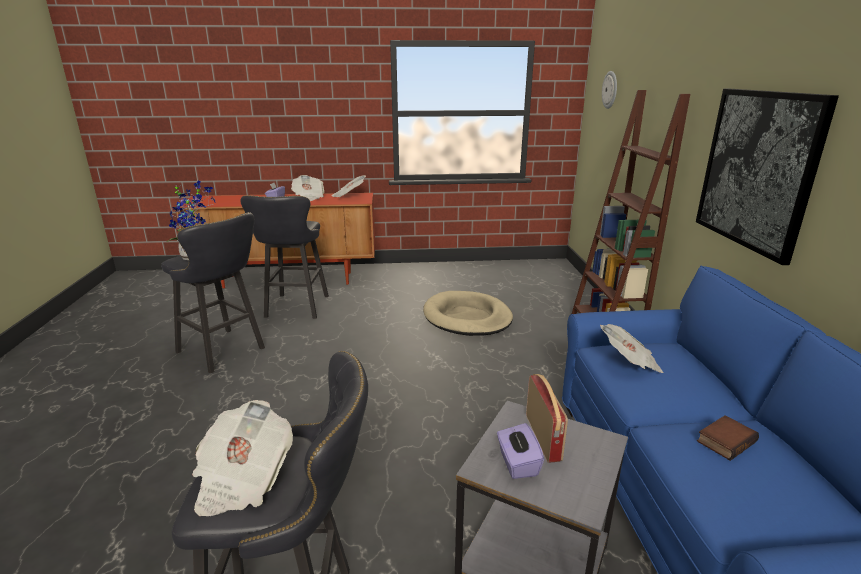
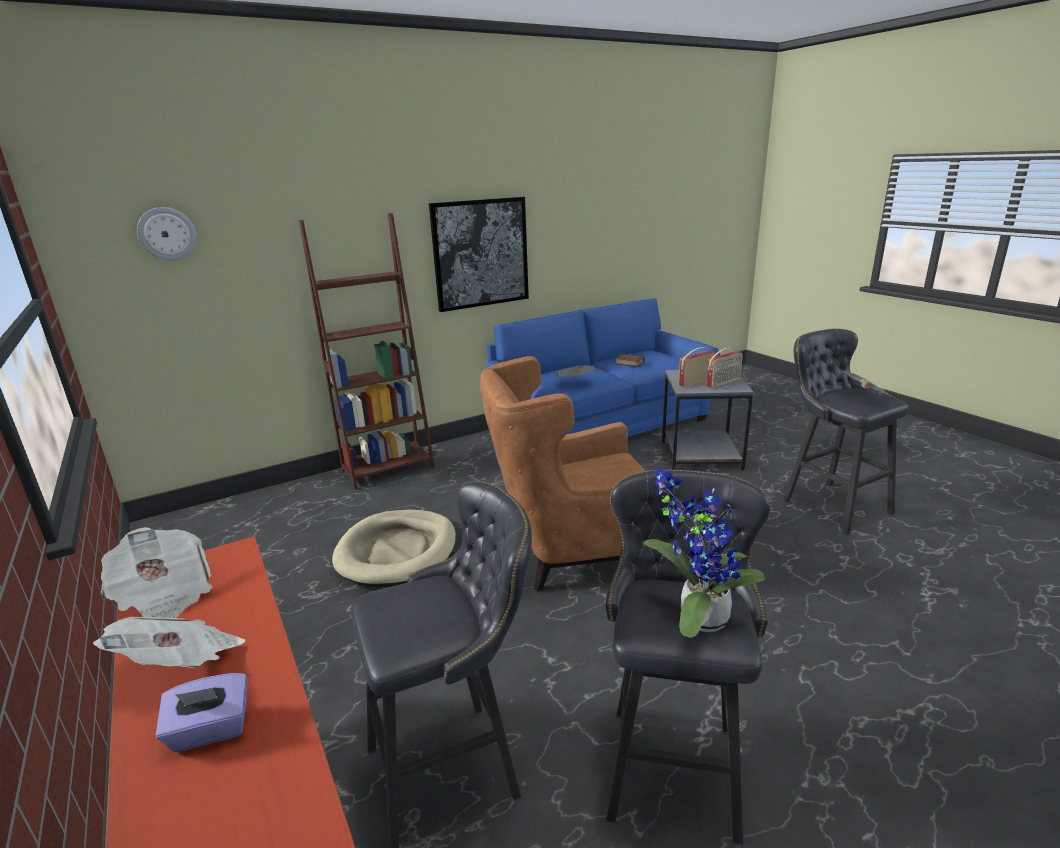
camera: 115 degrees left, 0 degrees up
(404, 378) = (575, 550): none -> brown armchair
(517, 463) = (723, 383): purple tissue box -> radio

